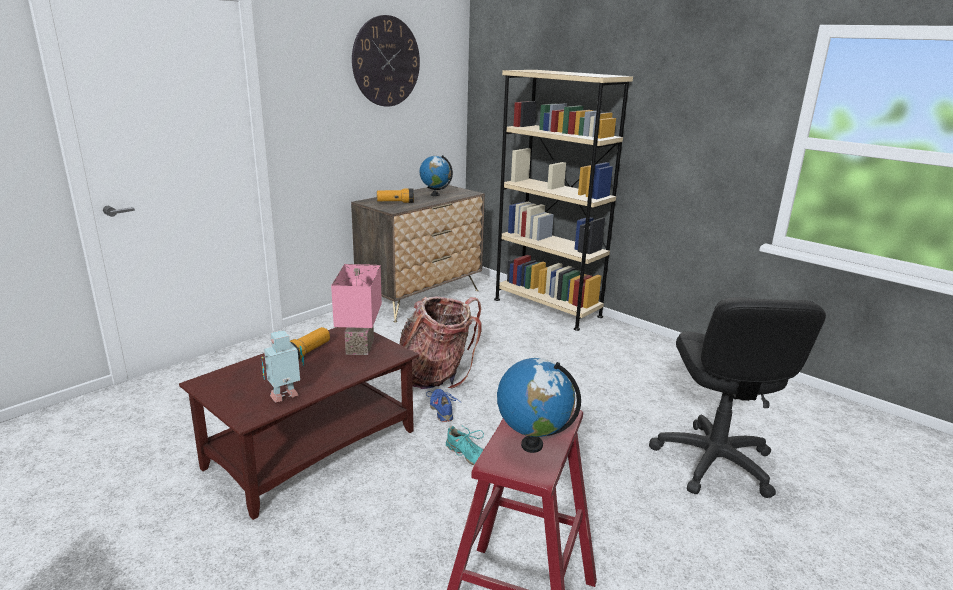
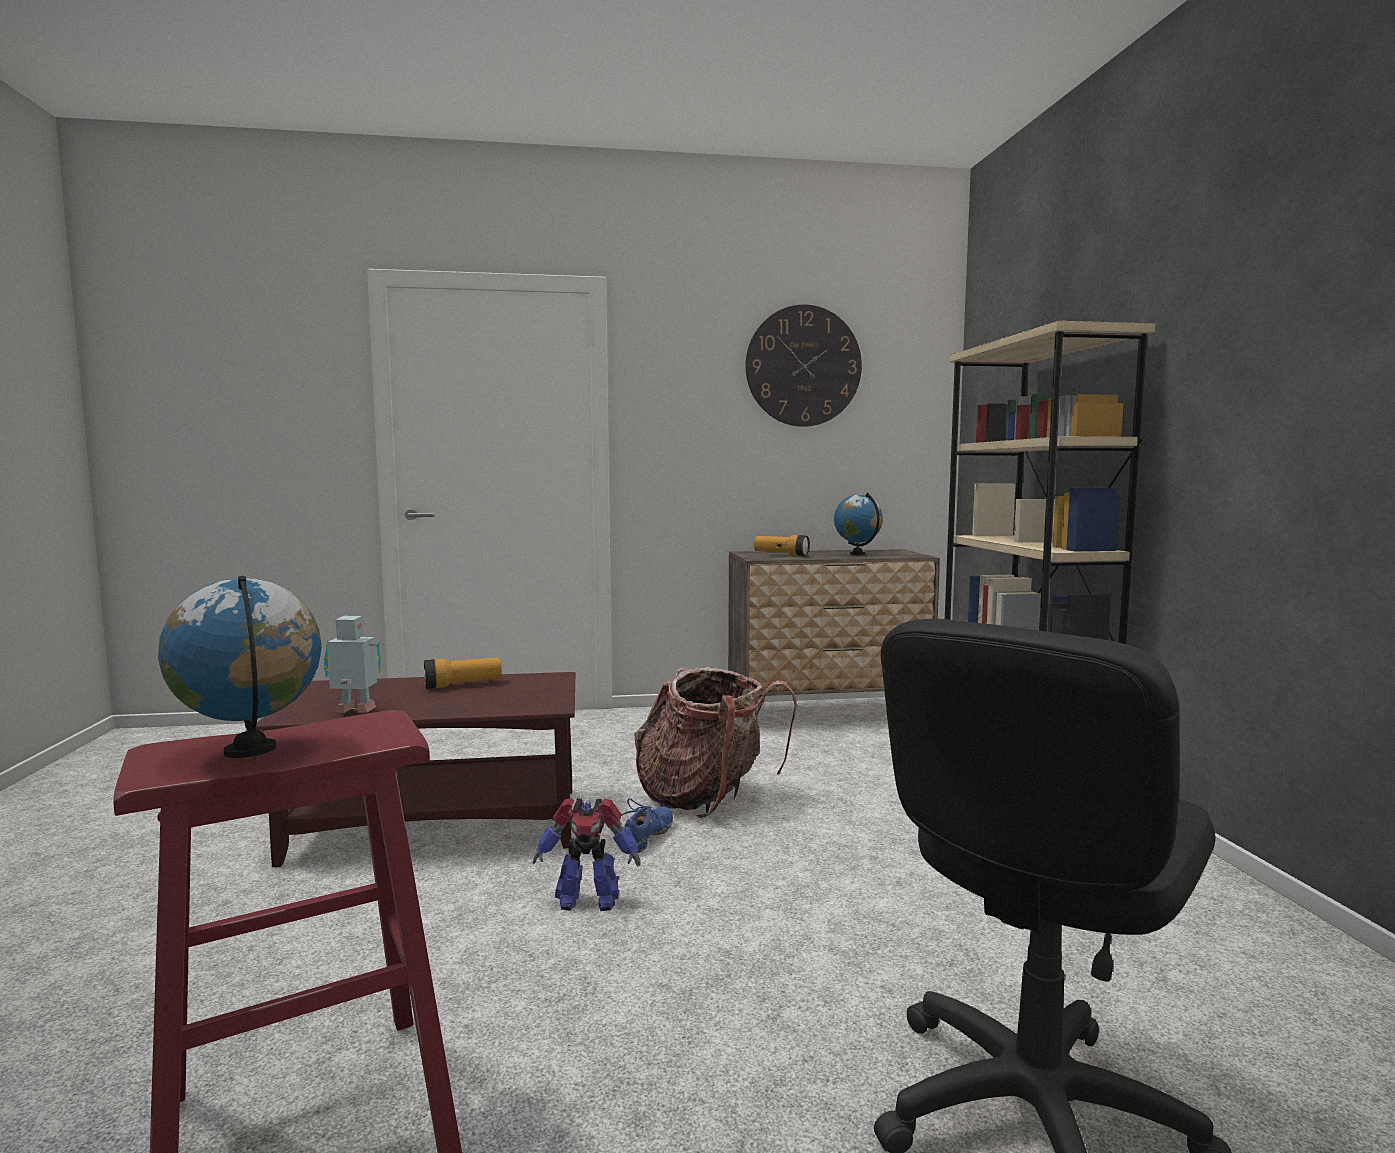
camera: 40 degrees right, 15 degrees down
(358, 346) = (526, 691): pink table lamp -> none
(466, 455) = (587, 900): turquoise shoe -> toy robot

